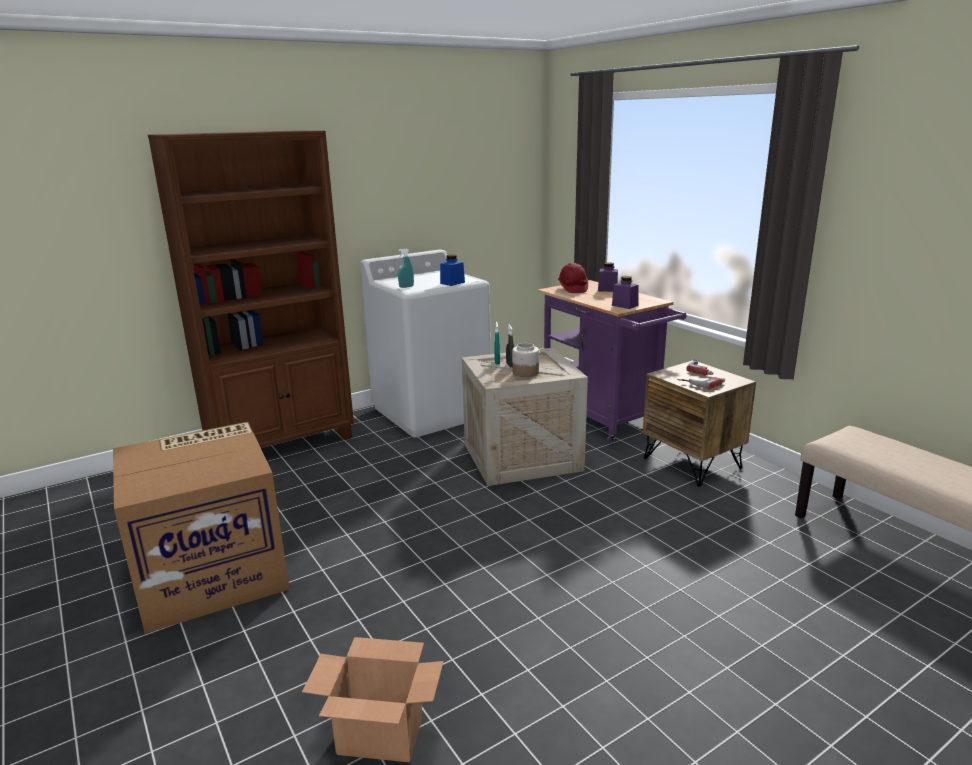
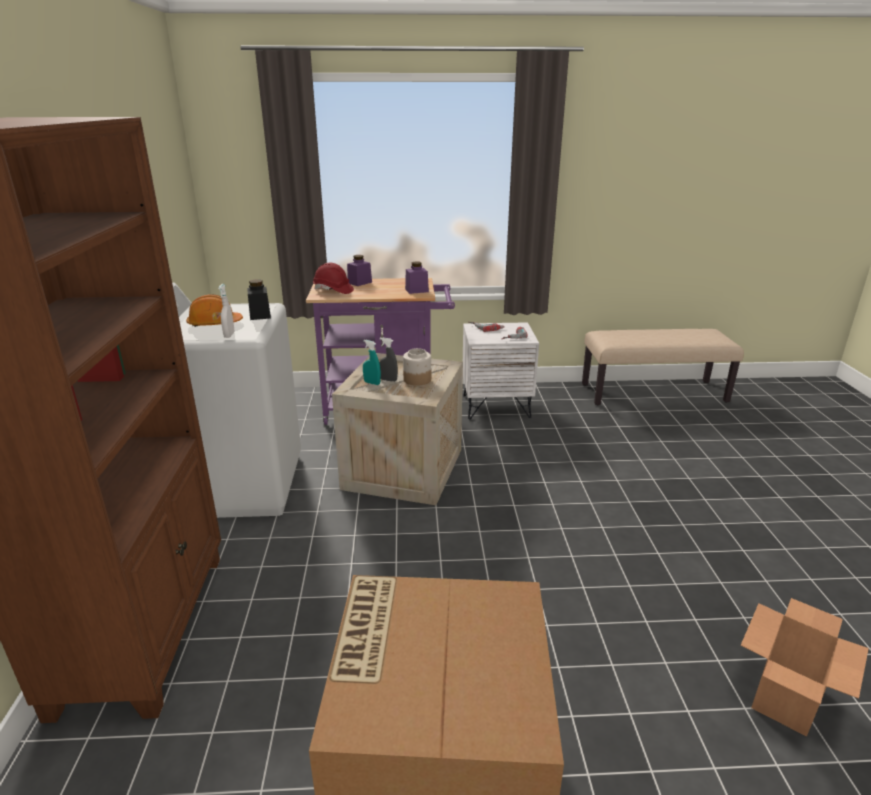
camera: 60 degrees left, 5 degrees up
(406, 287) = (229, 335): turquoise spray bottle -> white spray bottle
(420, 280) = (214, 324): none -> orange hard hat
(452, 283) = (260, 315): blue jar -> black jar
(692, 463) = (496, 406): brown nightstand -> white nightstand

